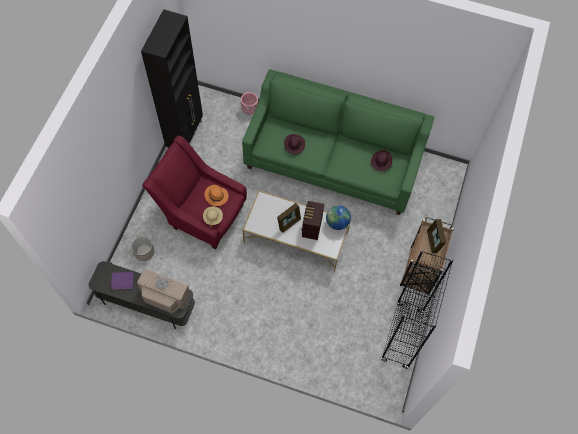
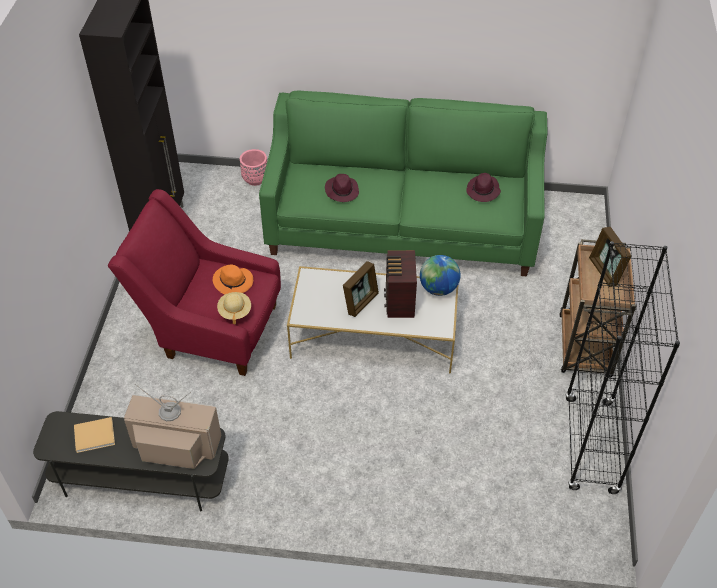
camera: 10 degrees left, 15 degrees down
(123, 281) = (96, 435): purple book -> beige book
(144, 252) = (124, 402): planter -> none

